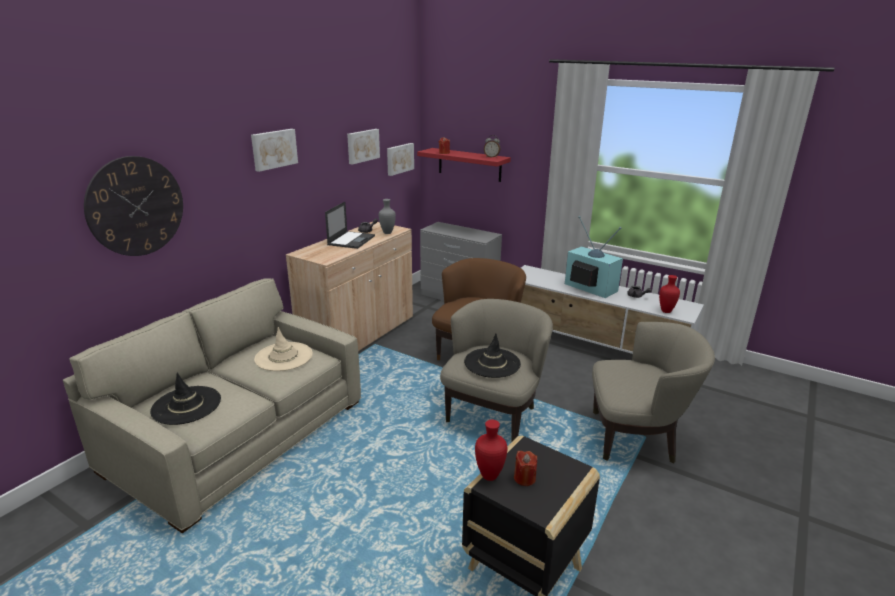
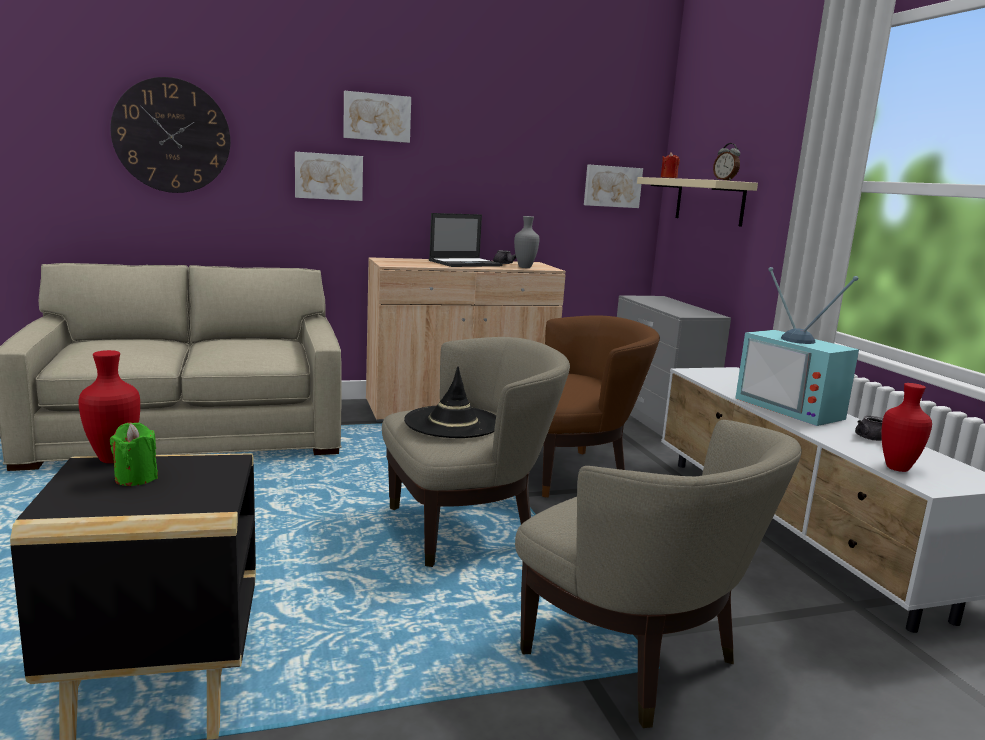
camera: 40 degrees right, 10 degrees down
(186, 405) = (105, 348): black hat -> none
(284, 357) = (256, 349): beige hat -> none
(362, 146) = (537, 149): picture -> picture (328, 176)
(469, 164) = (709, 201): red shelf -> beige shelf
(524, 478) = (136, 478): red candle -> green candle
(588, 288) = (793, 408): television -> television turned 150 degrees clockwise

